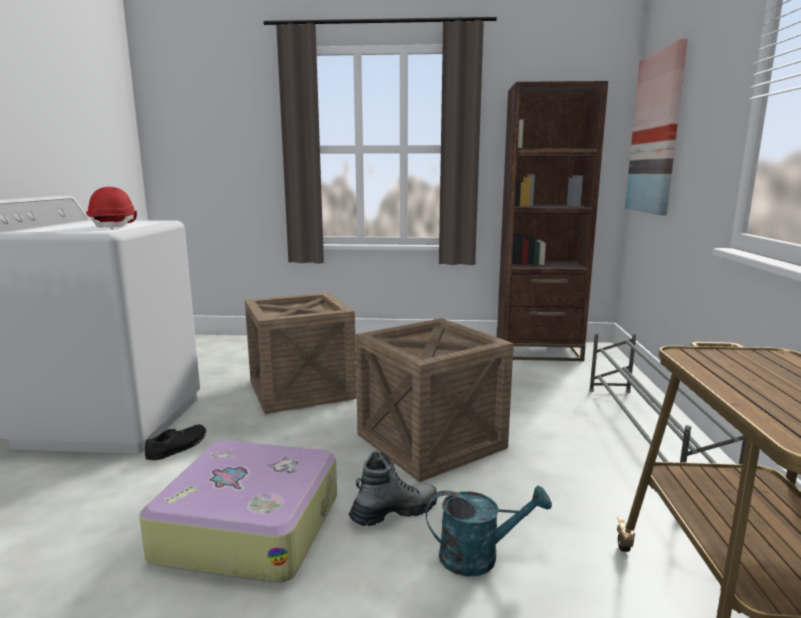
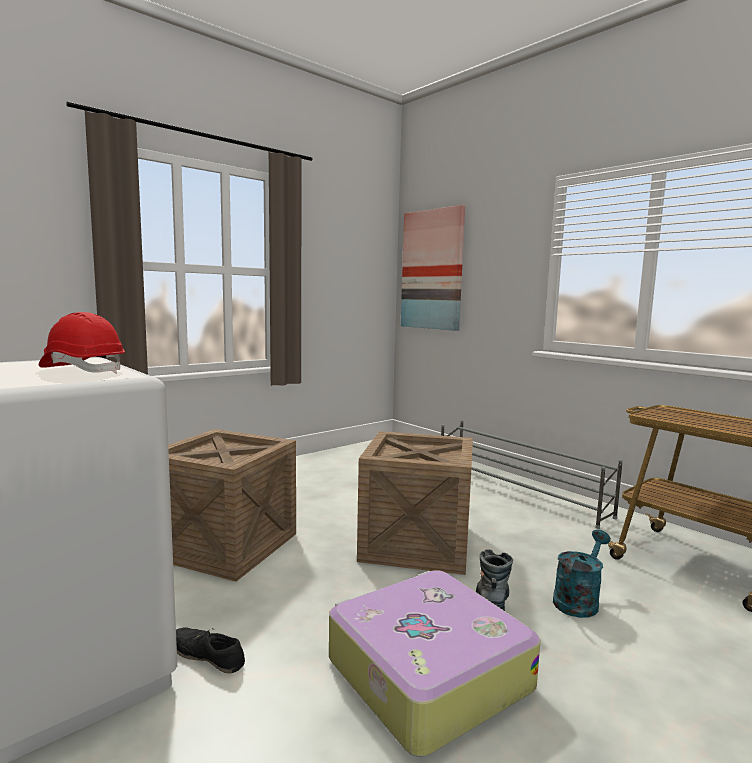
camera: 45 degrees left, 5 degrees down
(177, 447) = (207, 655): black shoe -> black shoe turned 45 degrees counterclockwise
(538, 351) = (359, 453): brown bookcase -> none

